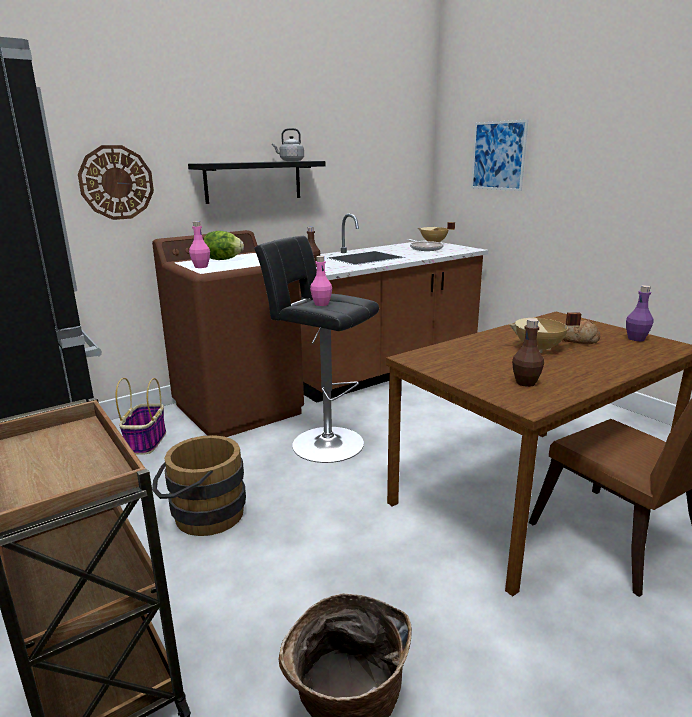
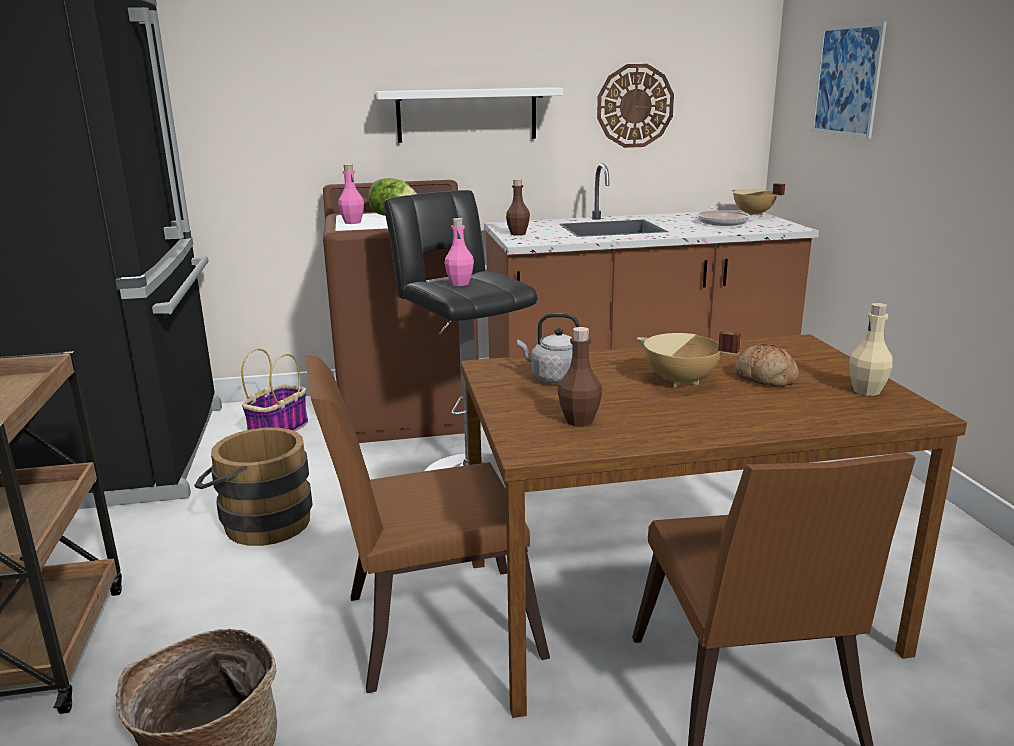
camera: 25 degrees right, 0 degrees up
(116, 182) = (285, 114): wall clock -> wall clock (635, 106)
(253, 181) = (467, 115): black shelf -> white shelf
(290, 161) = (516, 88): grey kettle -> grey kettle (554, 378)
(402, 555) = (428, 627): none -> brown chair
(636, 339) = (866, 391): purple bottle -> beige bottle

